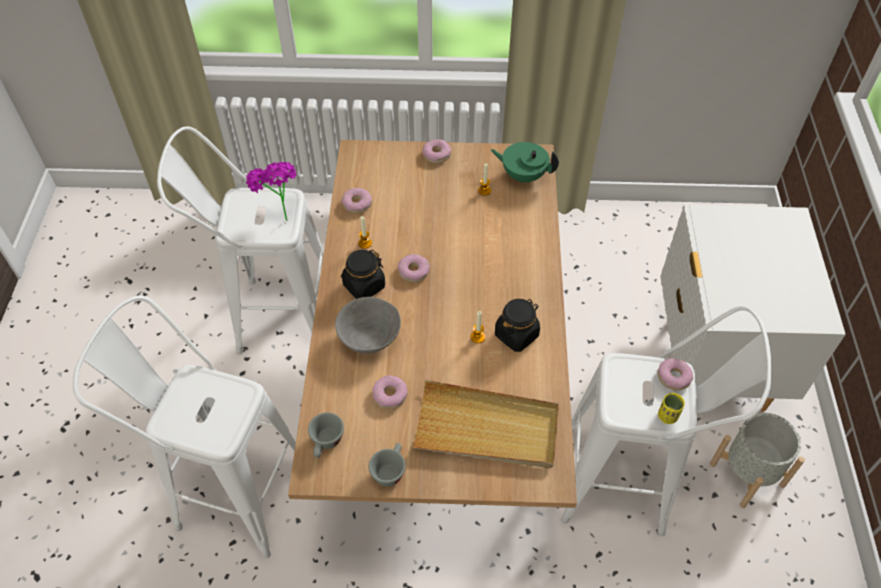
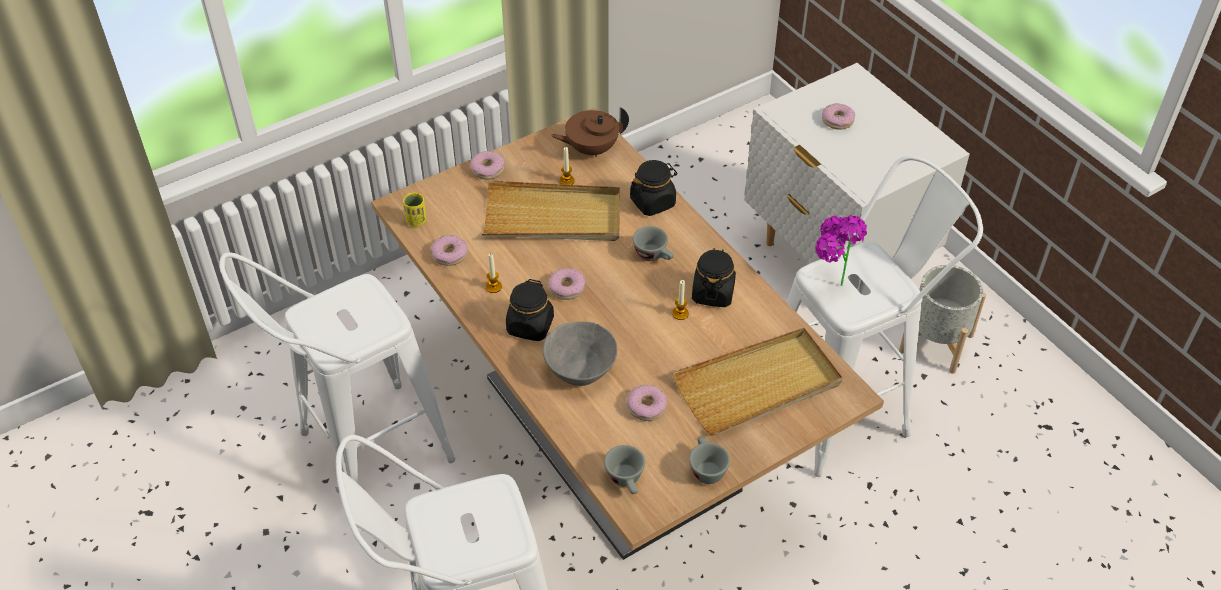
camera: 35 degrees left, 5 degrees down
(280, 215) = (370, 308): potted plant -> potted plant (829, 284)
(450, 213) = (553, 217): none -> beige tray
(498, 281) = (654, 256): none -> grey cup
(523, 175) = (591, 149): green teapot -> brown teapot
(533, 239) = (653, 202): none -> black jar
(667, 416) = (890, 293): yellow cup -> yellow cup (416, 221)
(673, 377) = (869, 259): donut -> donut (837, 120)

